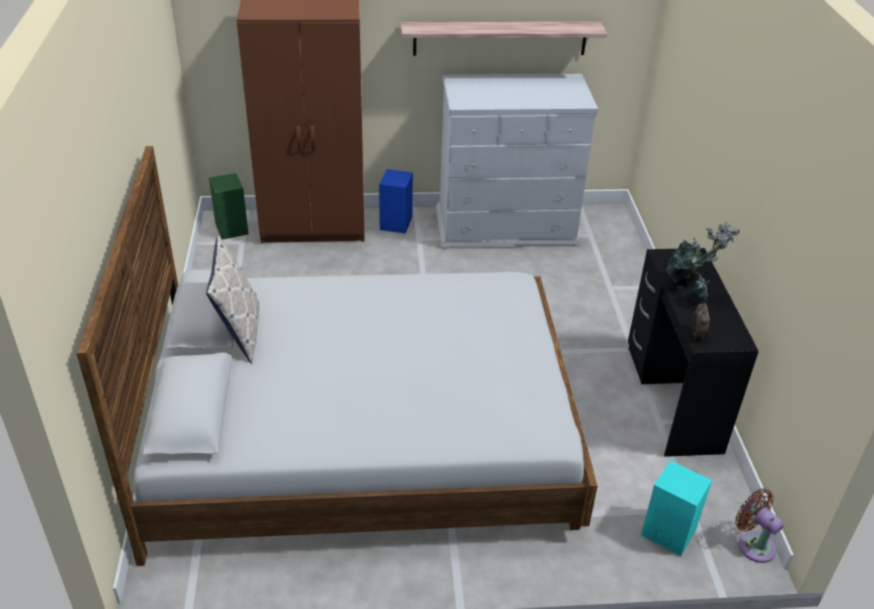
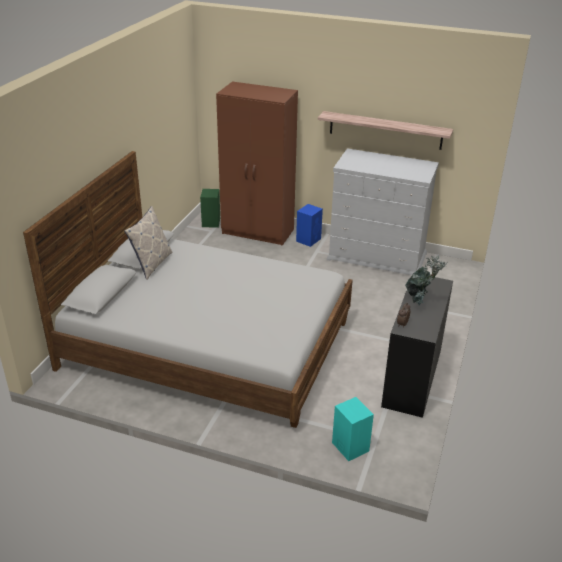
camera: 25 degrees right, 5 degrees down
(753, 544) = (401, 470): brown fan -> none

